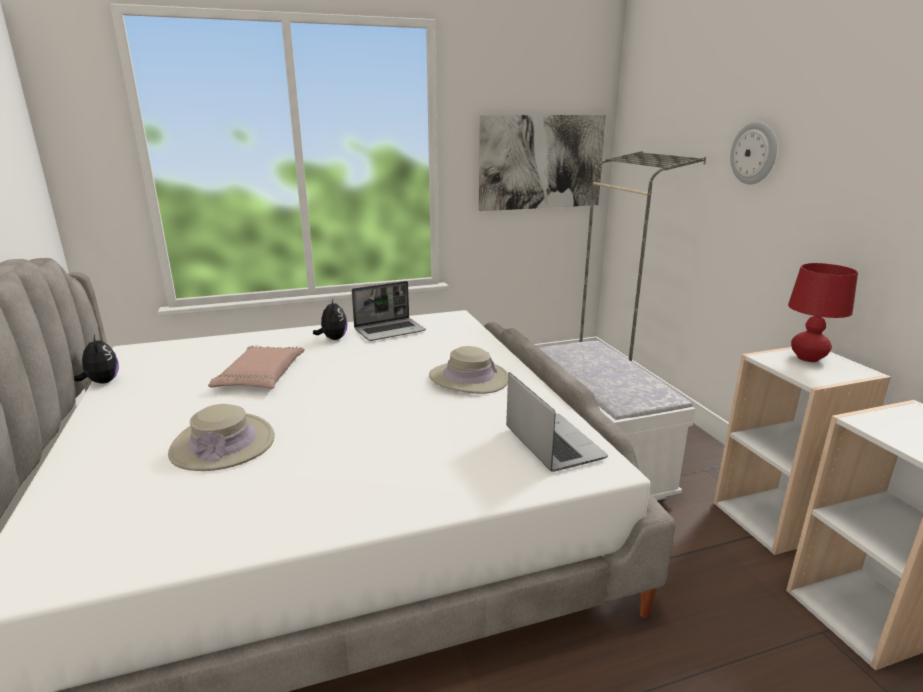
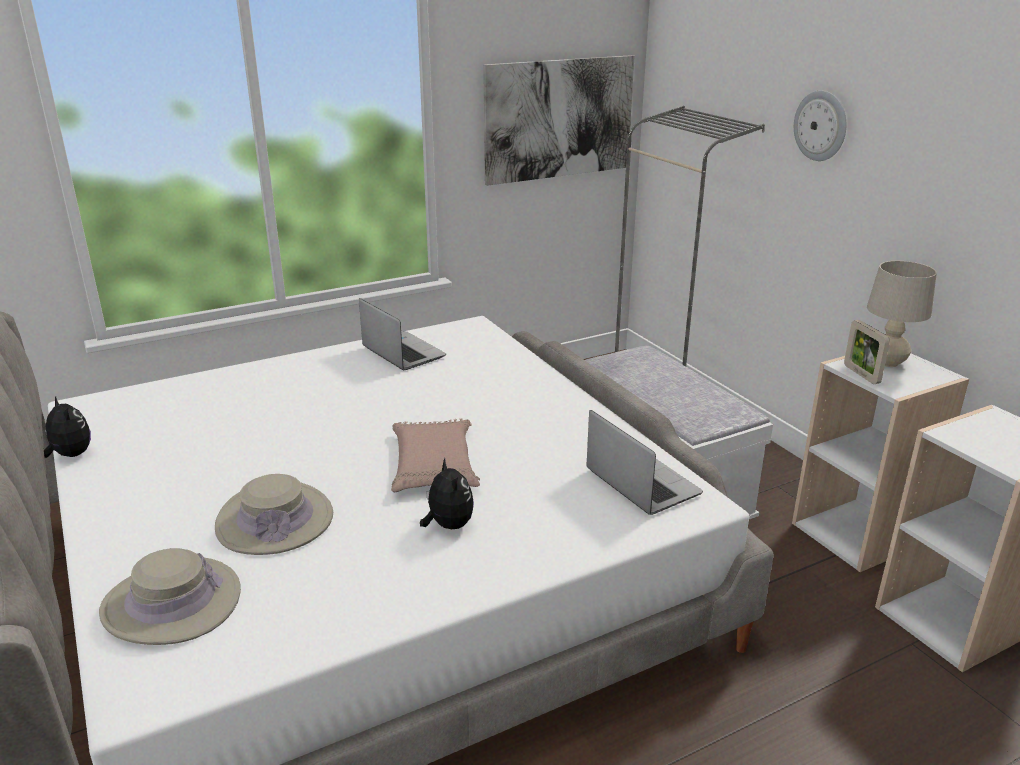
camera: 10 degrees left, 5 degrees up
(261, 374) = (270, 426): beige pillow -> beige pillow (434, 463)
(333, 339) = (335, 369): plush toy -> plush toy (448, 525)
(390, 330) = (402, 352): laptop -> laptop turned 90 degrees counterclockwise
(468, 378) = (522, 411): beige hat -> beige hat (172, 602)
(780, 366) = (861, 374): none -> picture frame
(807, 358) = (887, 362): red table lamp -> beige table lamp

